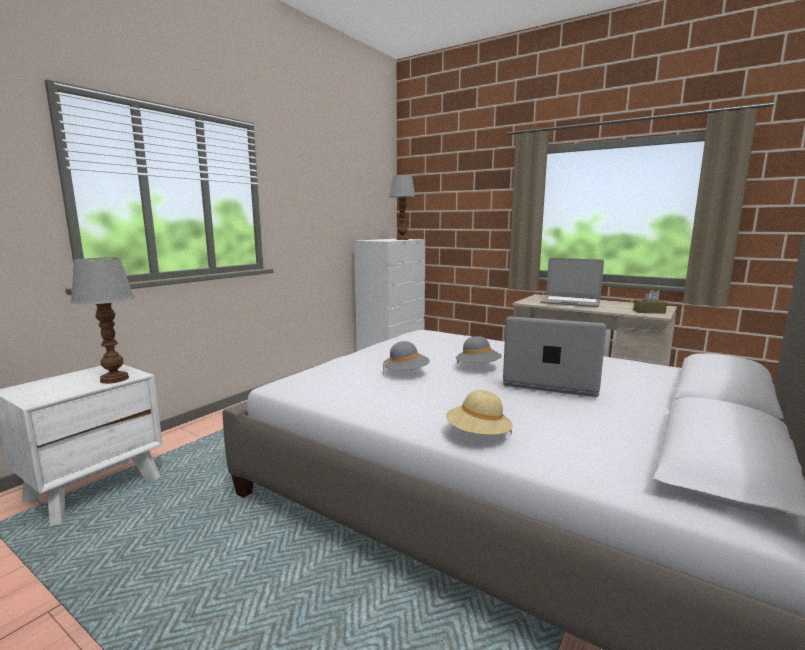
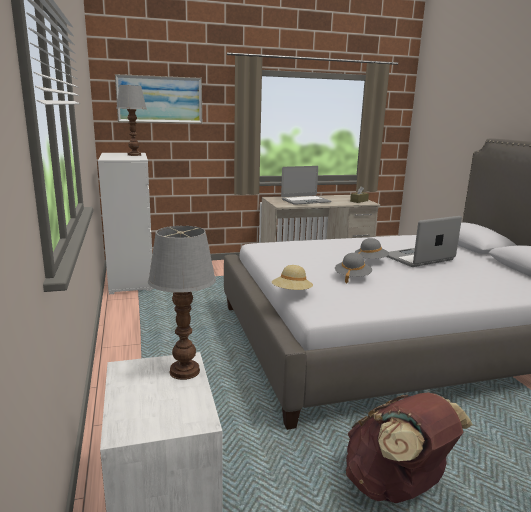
camera: 50 degrees left, 5 degrees up
(188, 589) = (395, 486): none -> brown backpack
(447, 189) = (160, 99): none -> picture
(478, 435) = (477, 296): beige hat -> beige hat (291, 293)

